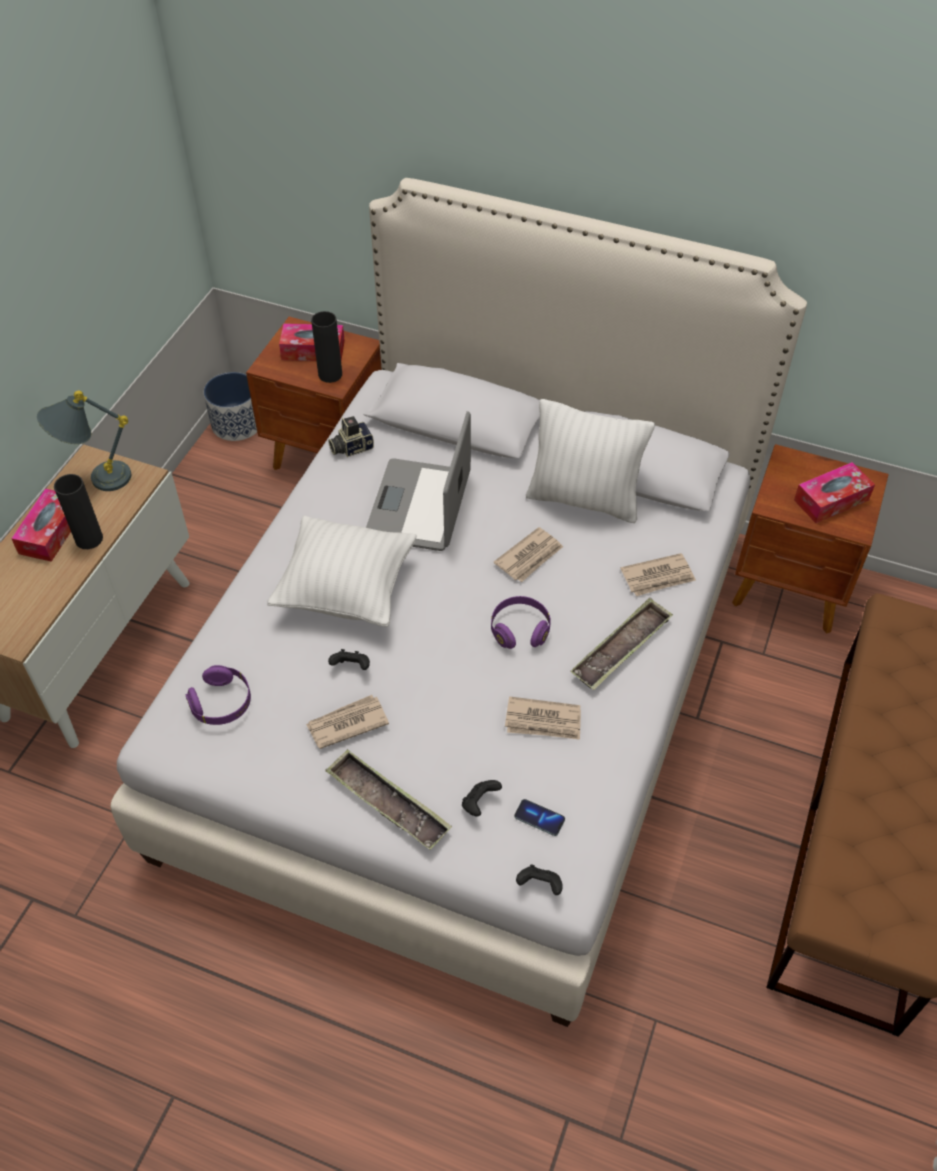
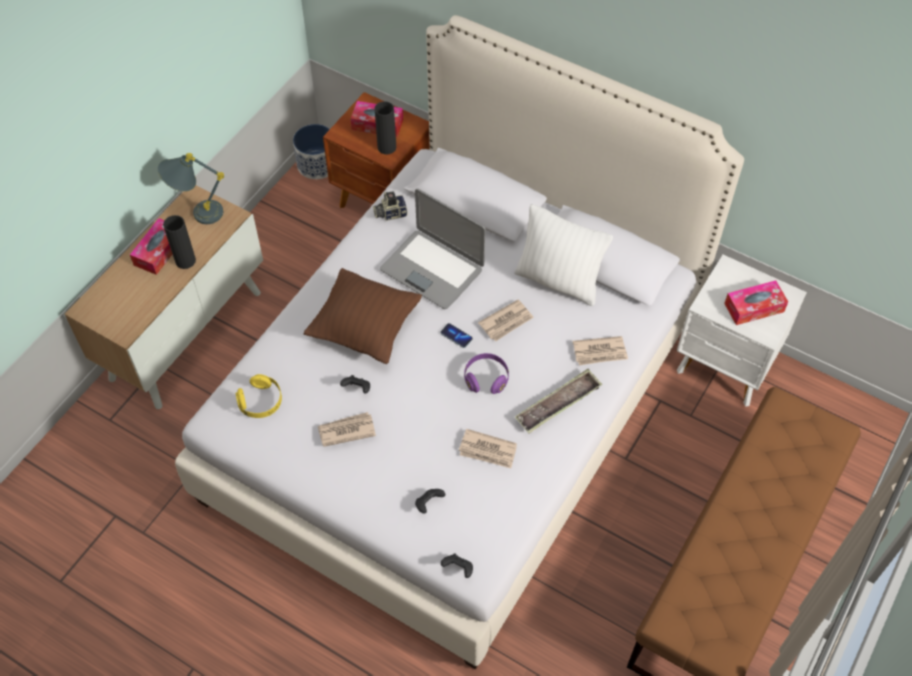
camera: 10 degrees right, 5 degrees up
(222, 704) = (261, 402): purple headphones -> yellow headphones
(346, 590) = (365, 329): white pillow -> brown pillow
(388, 803) = (364, 493): tray -> none
(419, 506) = (432, 269): laptop -> laptop turned 75 degrees counterclockwise
(539, 818) = (469, 521): phone -> phone (456, 336)
(790, 589) = (726, 366): brown nightstand -> white nightstand

